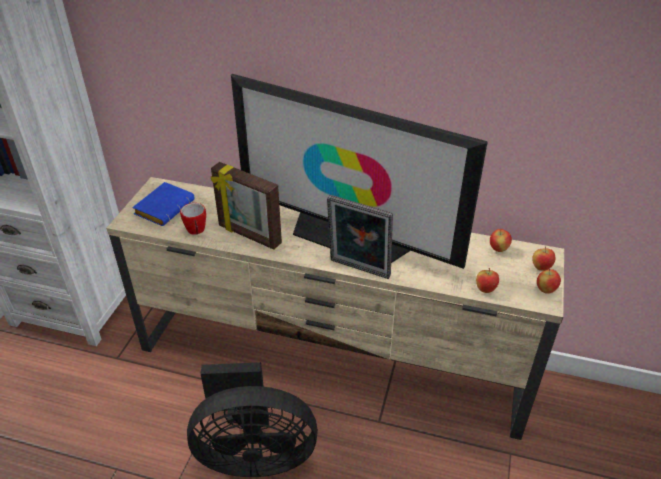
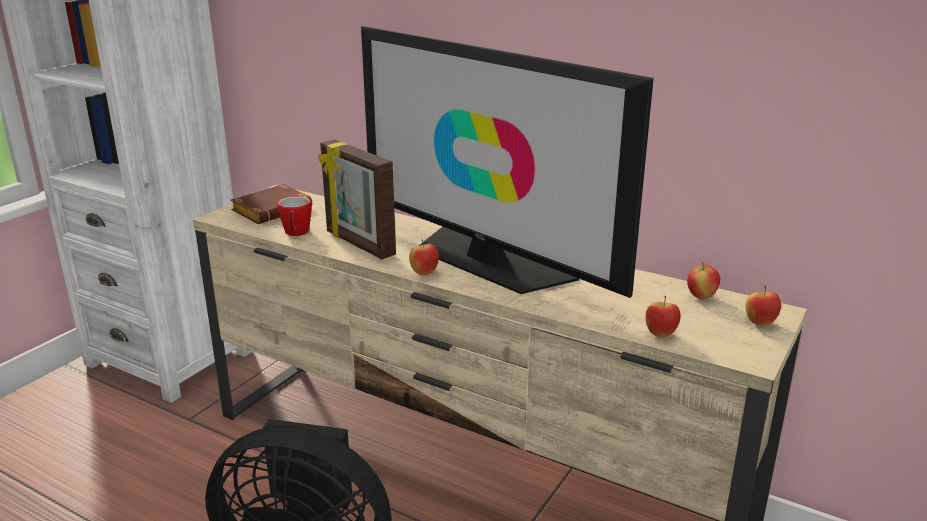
camera: 15 degrees right, 15 degrees down
(164, 207) = (272, 210): blue book -> brown book
(358, 270) = (484, 292): picture frame -> none
(545, 290) = (757, 347): apple -> apple (424, 273)

